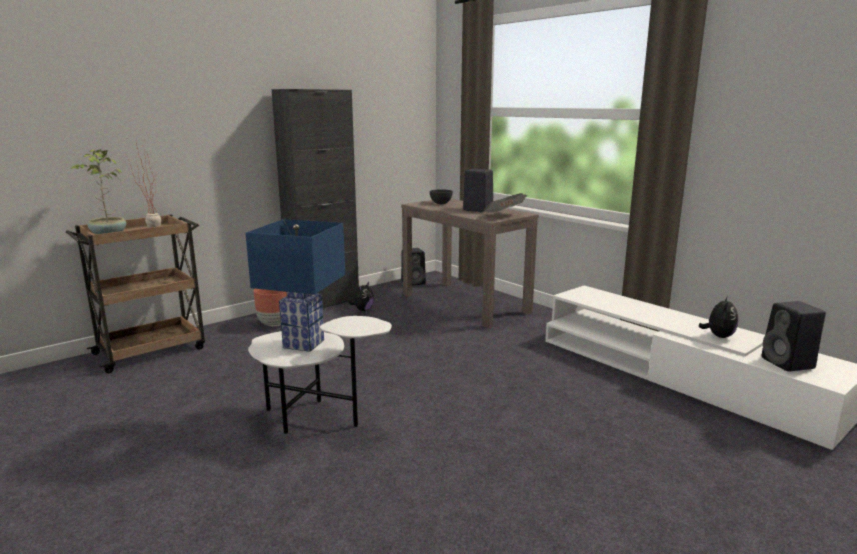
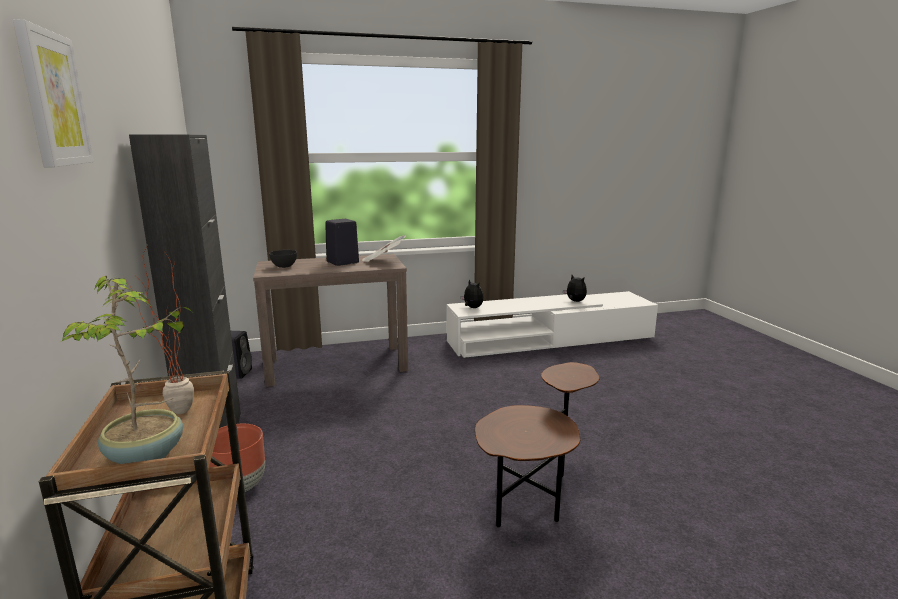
camera: 65 degrees left, 0 degrees up
(168, 71) = (53, 99): none -> picture
(304, 344) = (526, 425): blue table lamp -> none
(316, 418) = (535, 496): white side table -> brown side table
(363, 310) = (278, 417): plush toy -> plush toy (472, 308)
(789, 364) = (617, 302): black speaker -> none

